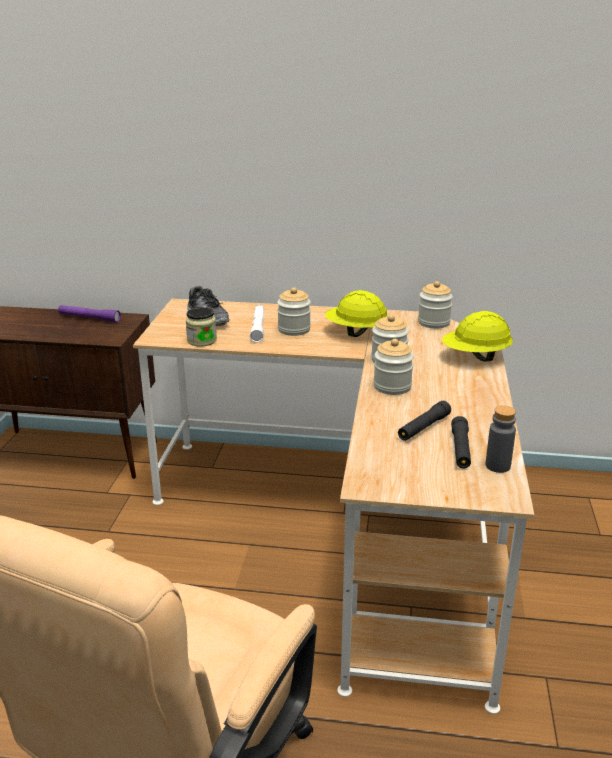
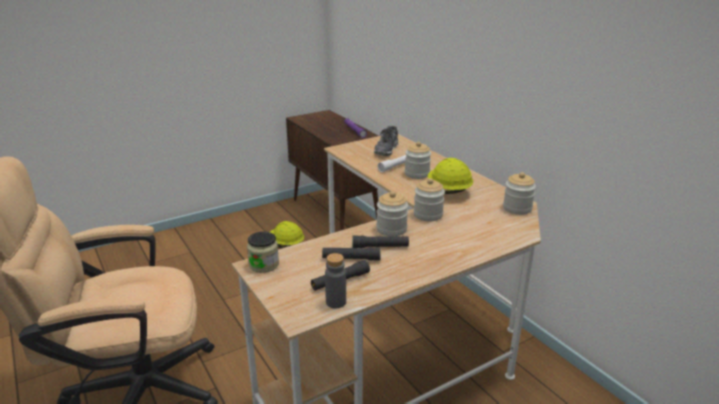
camera: 50 degrees right, 0 degrees up
(202, 341) = (357, 159): jar -> jar (264, 265)
(419, 405) = (380, 247): none -> black flashlight
(475, 357) = (489, 241): yellow hard hat -> yellow hard hat (286, 245)

